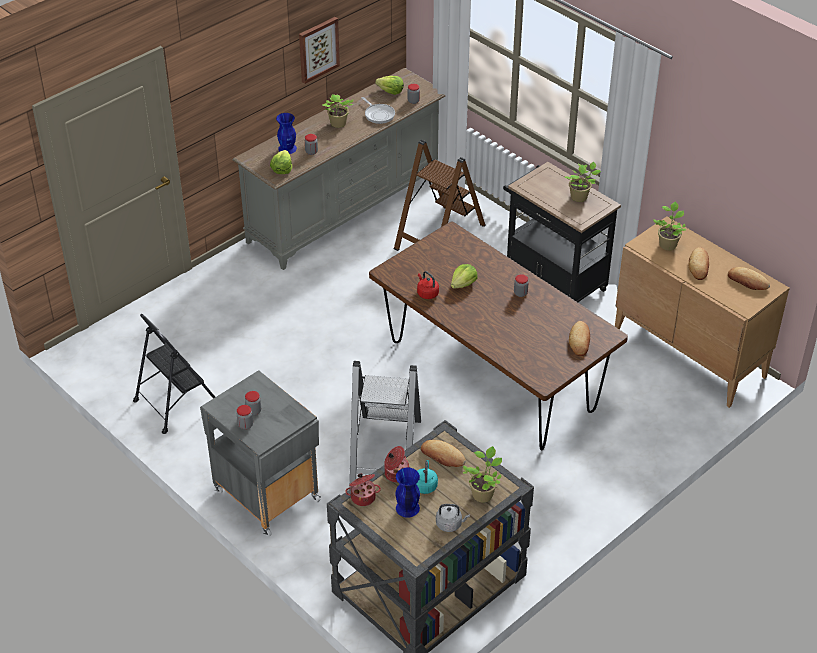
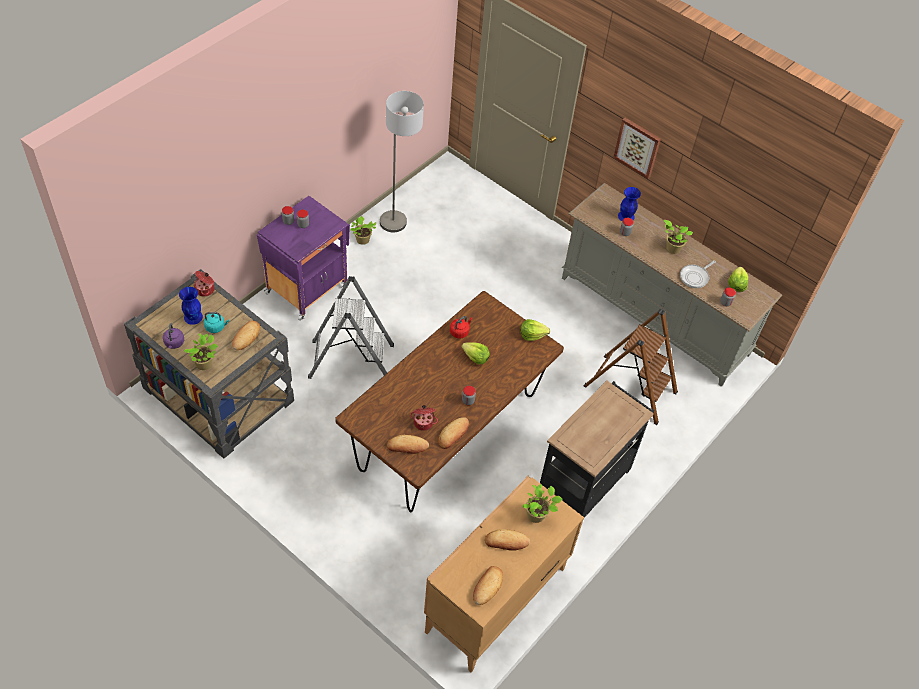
camera: 80 degrees right, 10 degrees up
(174, 402) = (398, 227): black step ladder -> grey floor lamp
(266, 494) = (307, 288): grey cart -> purple cart
(282, 169) = (595, 215): lettuce -> lettuce (532, 334)
(318, 49) = (711, 189): picture -> picture (637, 147)
(396, 474) = (228, 308): cooking pot -> cooking pot (423, 422)
(450, 524) = (174, 343): grey kettle -> purple kettle
(563, 306) = (453, 434): none -> bread
(580, 197) = (599, 440): potted plant -> potted plant (362, 240)

